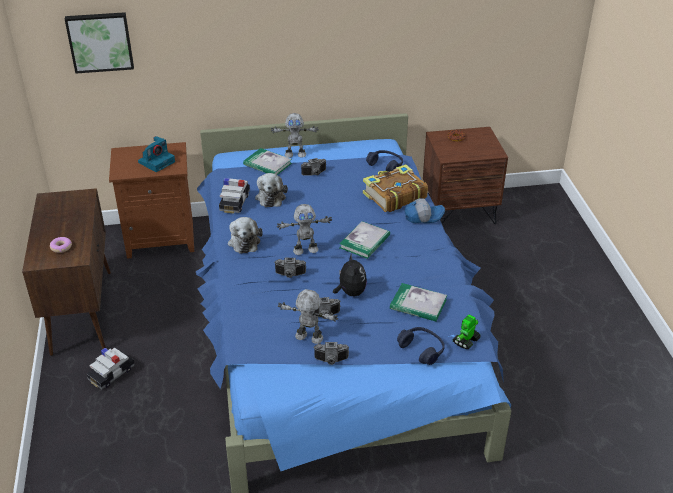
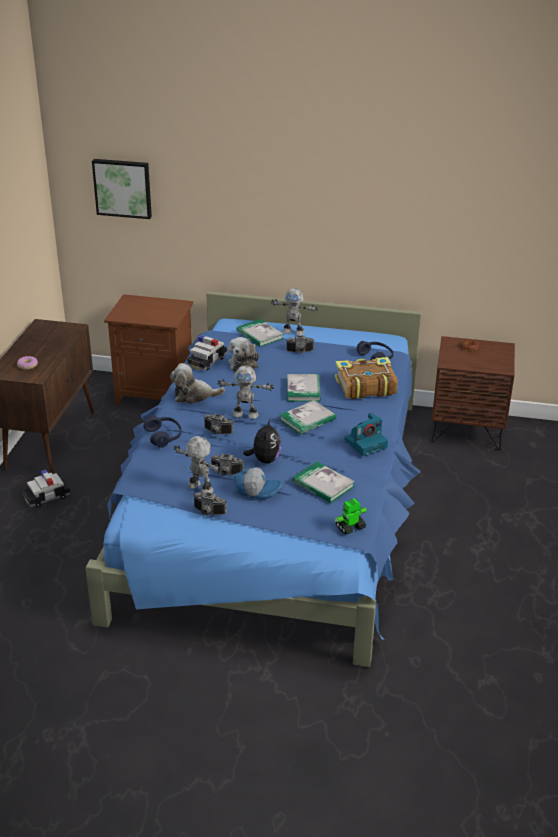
camera: 20 degrees right, 5 degrees down
(157, 162) = (156, 313): camera -> camera (366, 443)
(244, 241) = (194, 395): plush toy -> plush toy turned 75 degrees clockwise
(342, 212) = (303, 390): none -> book
(422, 349) = (301, 524): blue headphones -> blue headphones (164, 436)
(423, 216) = (382, 410): cap -> cap (257, 489)

